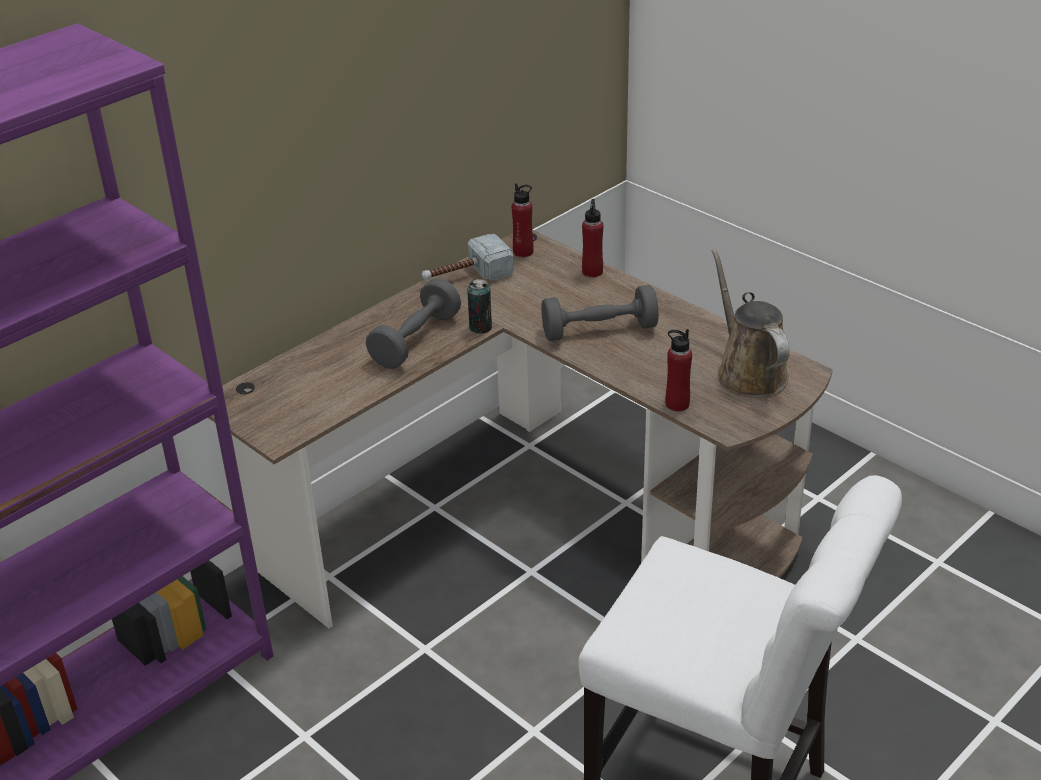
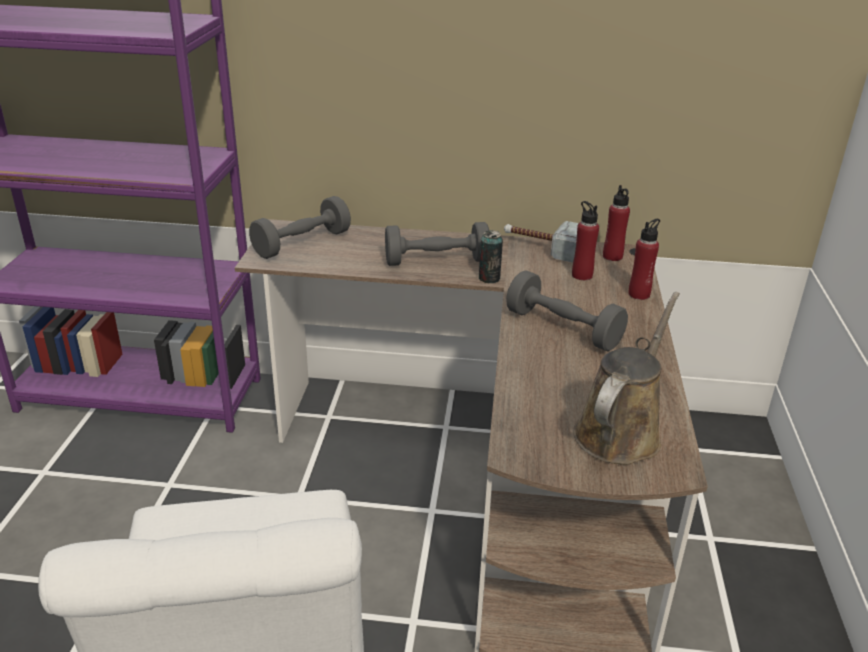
camera: 50 degrees right, 5 degrees down
(281, 400) = (302, 243): none -> grey dumbbell
(677, 404) = (514, 409): red bottle -> red bottle (582, 275)

